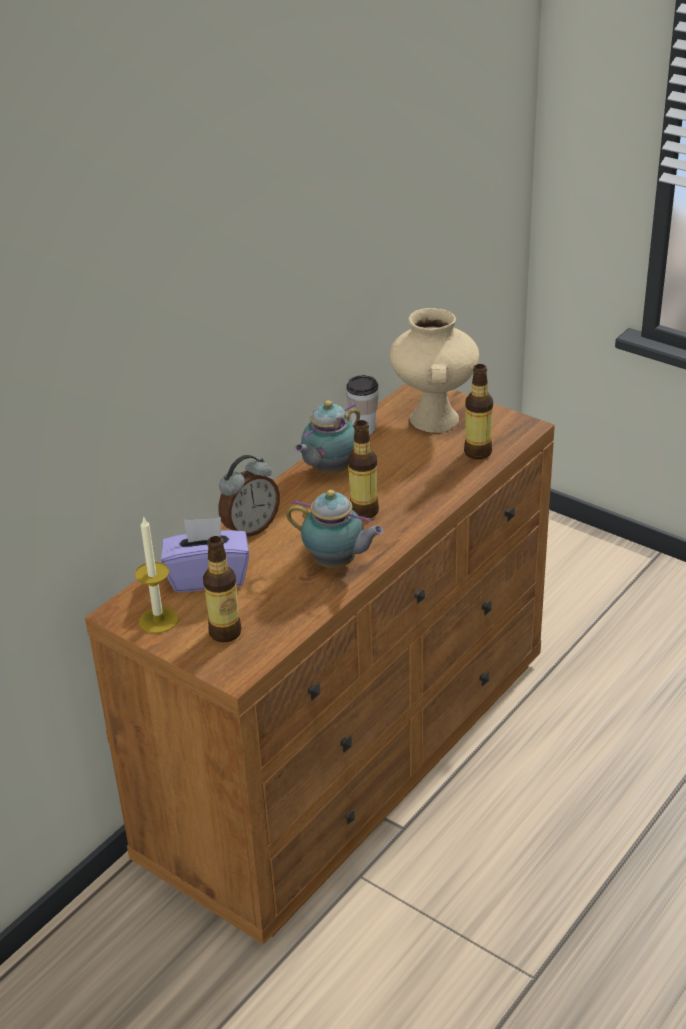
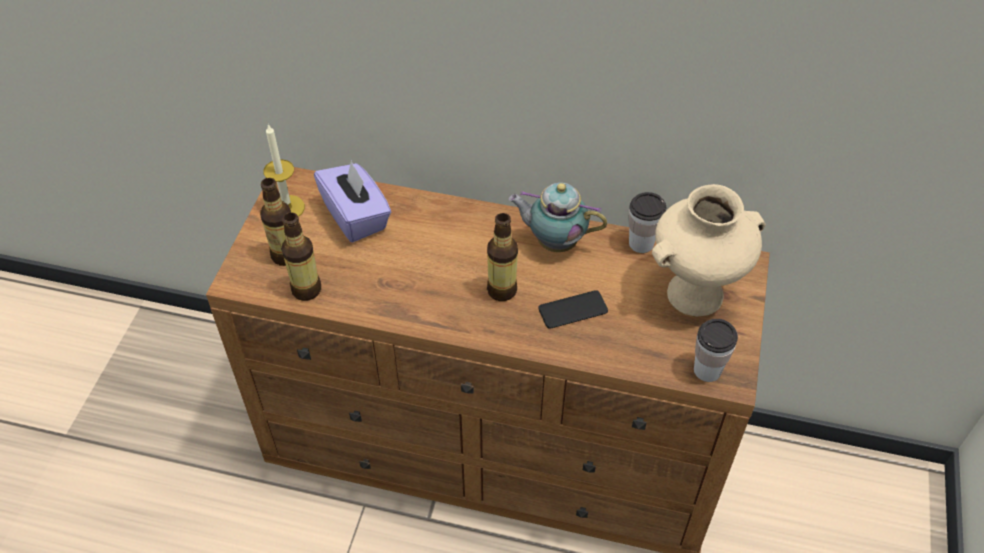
camera: 65 degrees right, 15 degrees up
(250, 529) = (436, 219): alarm clock -> none
(336, 564) = (411, 297): teapot -> none
(411, 480) = (573, 310): none -> phone
(477, 452) = (654, 350): bottle -> bottle (306, 289)
(511, 434) = (707, 370): none -> cup

